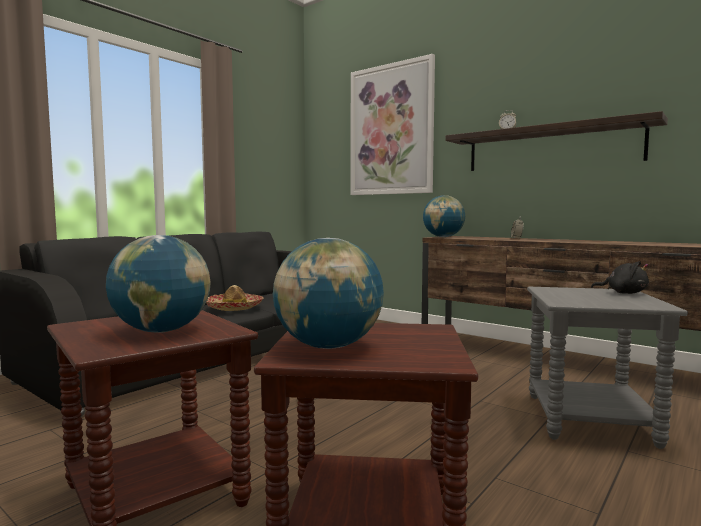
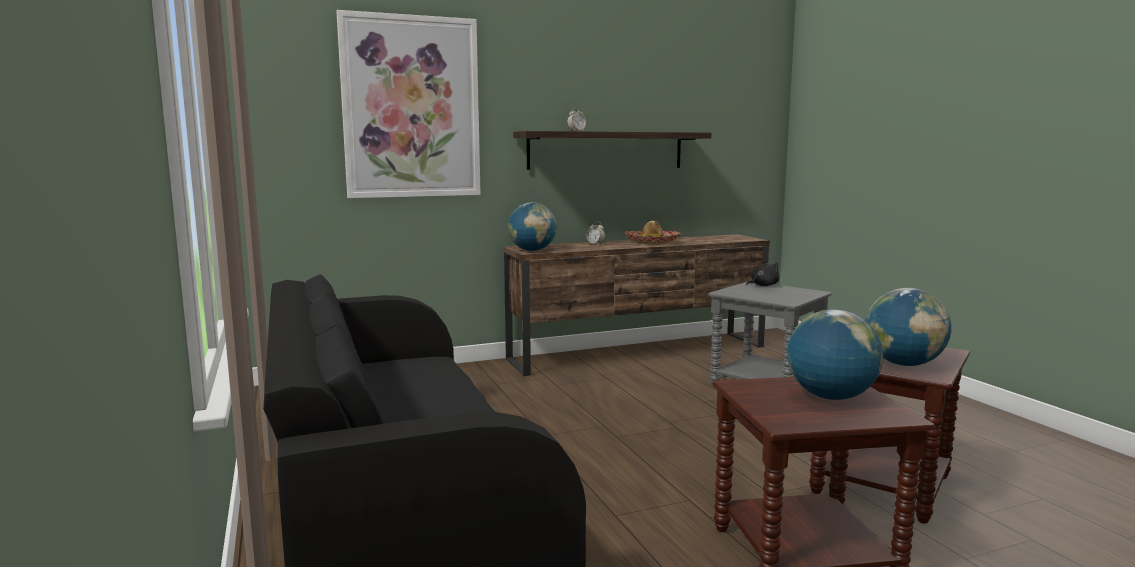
camera: 60 degrees left, 5 degrees up
(234, 308) = (433, 398): hat -> hat (652, 242)

